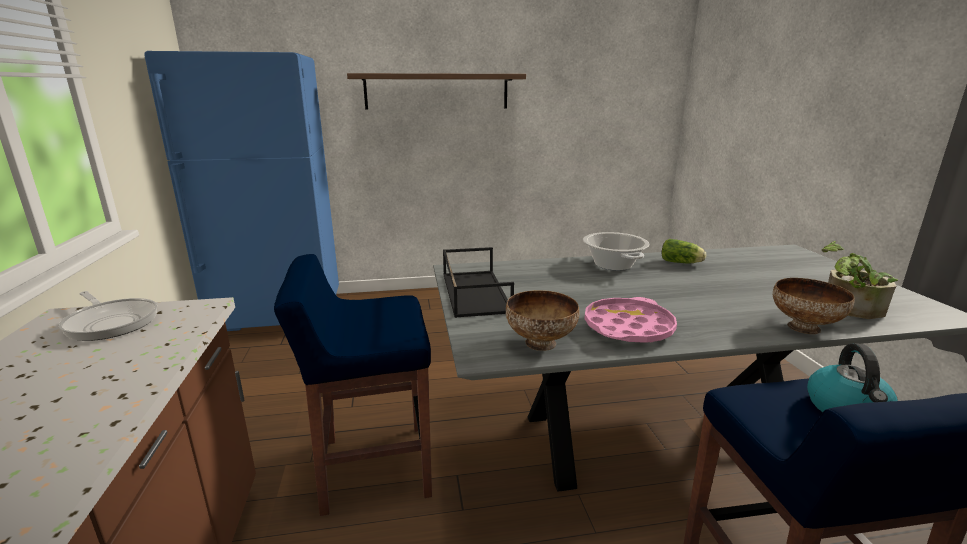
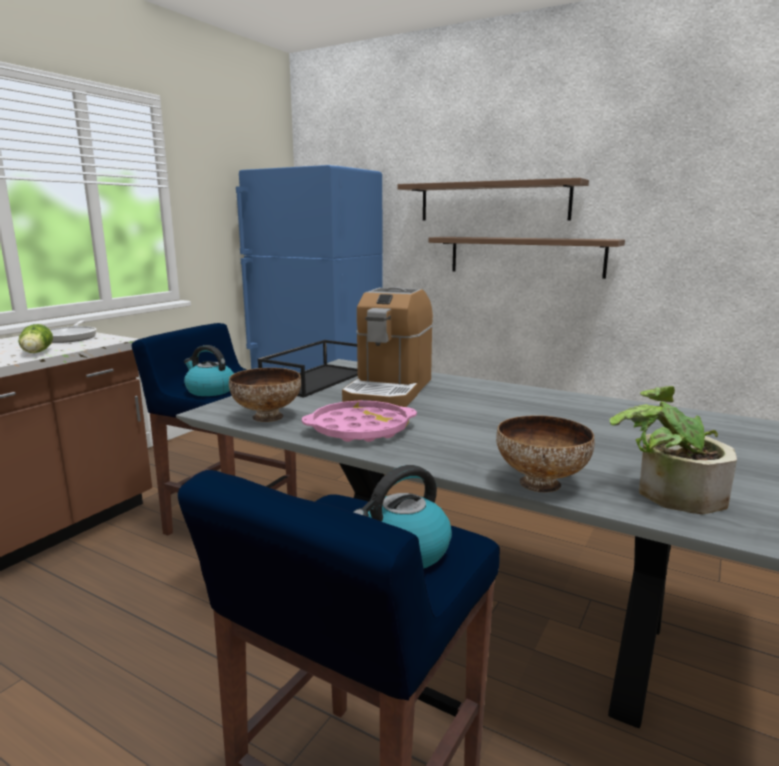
camera: 40 degrees right, 5 degrees down
(380, 335) = (209, 390): none -> kettle
(470, 140) = (525, 256): none -> shelf
(553, 285) = (389, 390): none -> coffee machine
(613, 265) = (494, 391): cooking pot -> none
(682, 263) = (580, 406): lettuce -> lettuce (36, 353)

